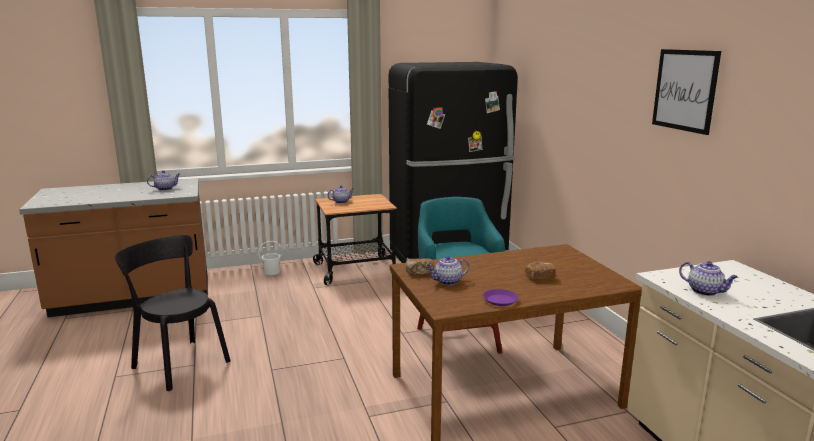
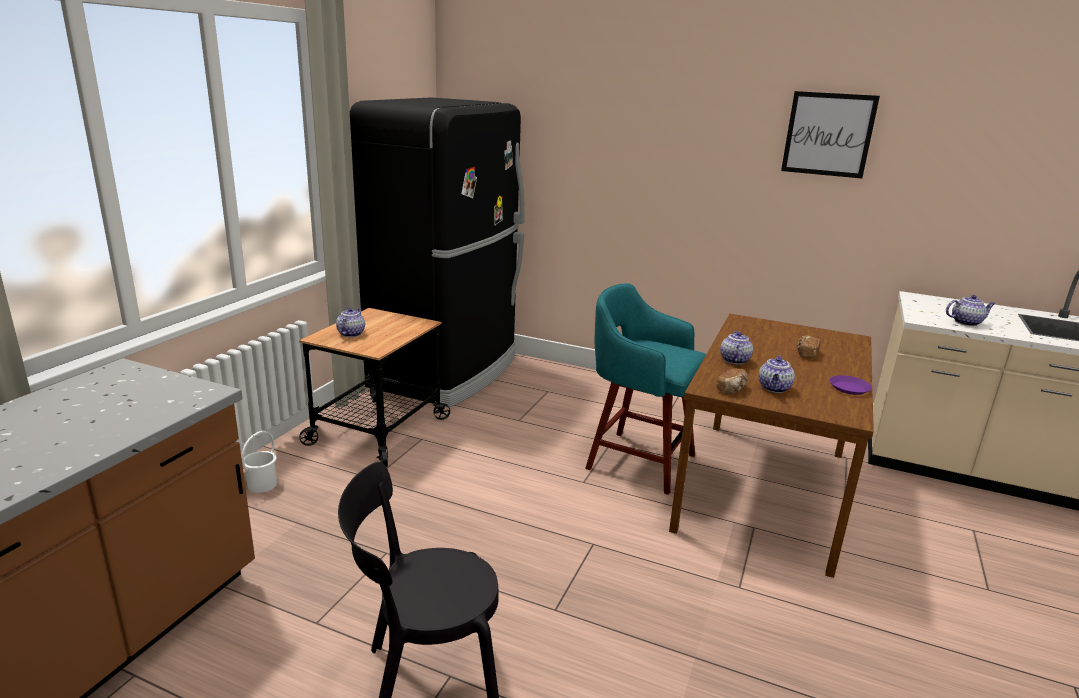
camera: 50 degrees left, 5 degrees up
(165, 189) = (126, 397): teapot -> teapot (734, 360)

